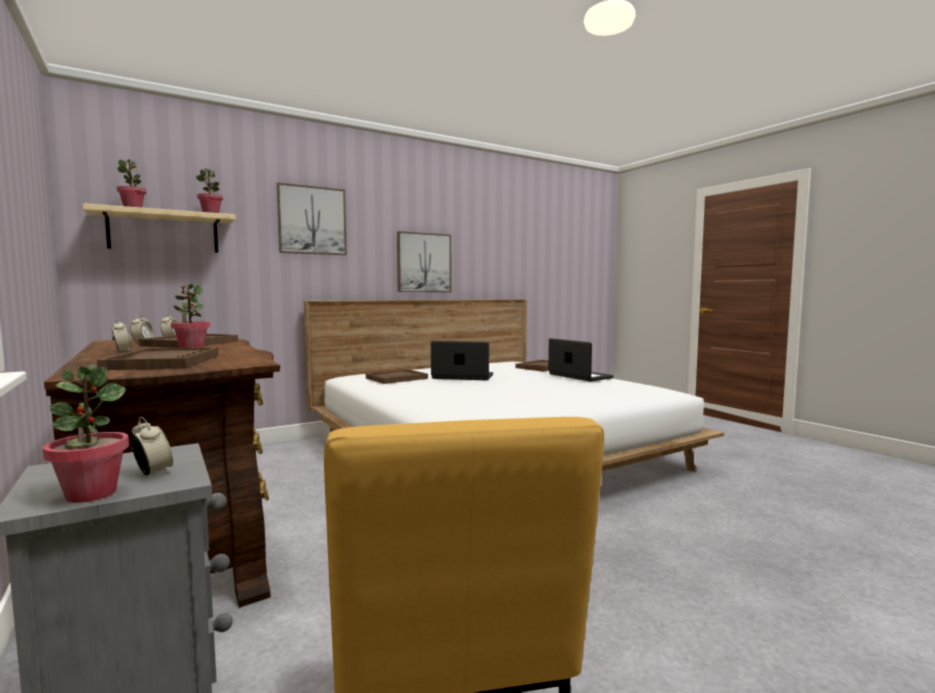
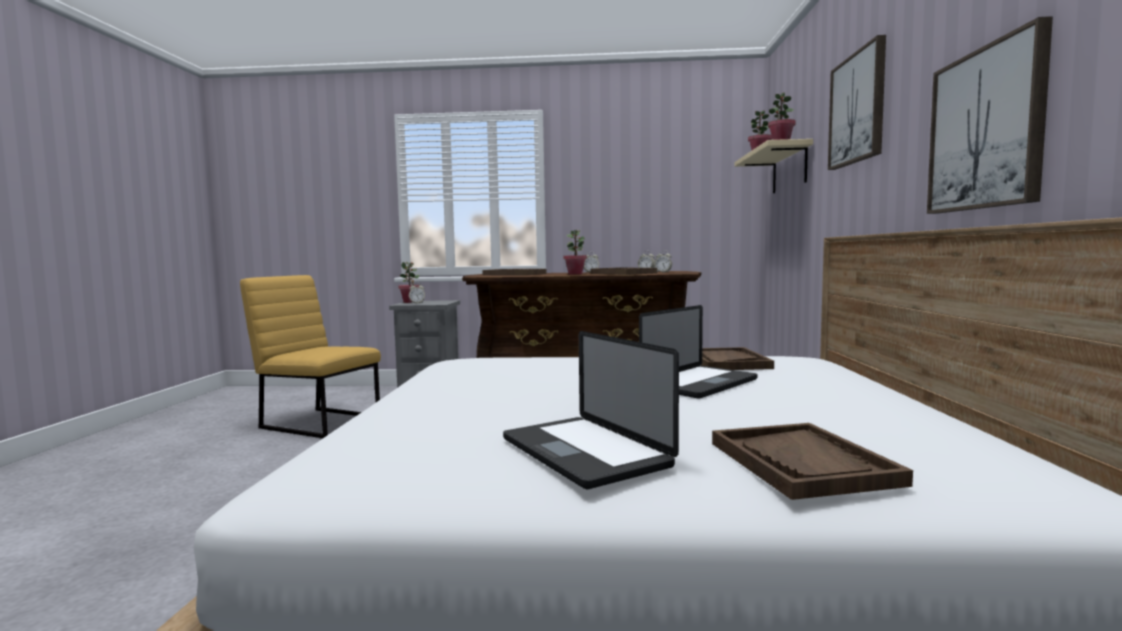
camera: 125 degrees right, 0 degrees up
(580, 376) = (584, 452): laptop -> laptop turned 60 degrees clockwise

